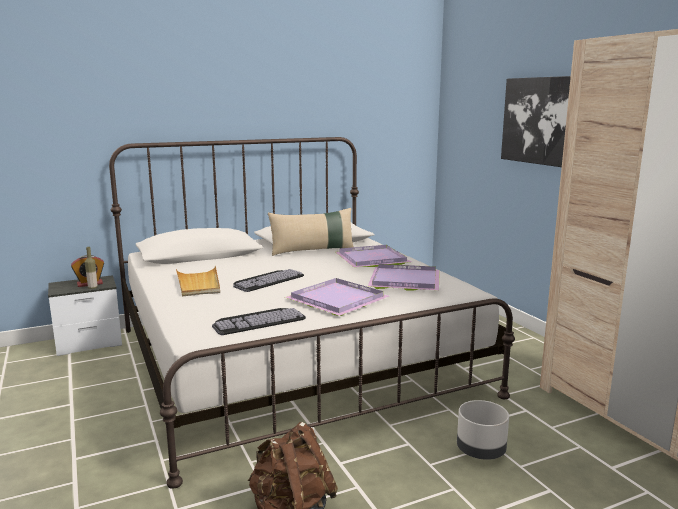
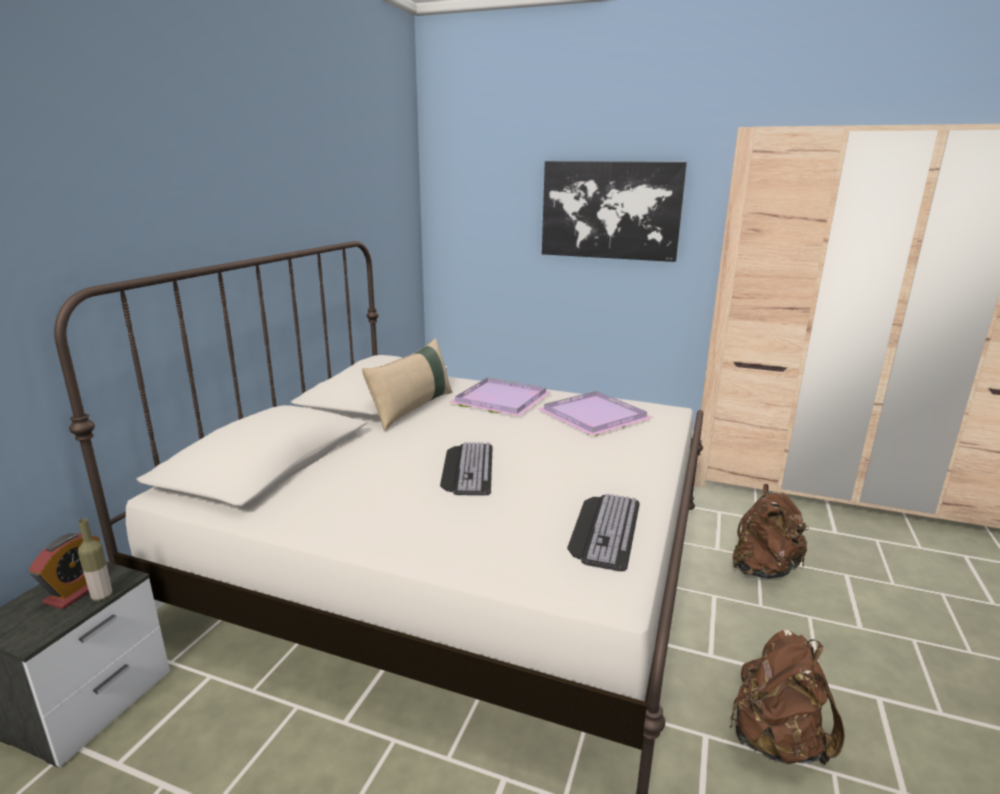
camera: 45 degrees left, 5 degrees up
(198, 284) = (397, 510): beige tray -> none
(337, 299) = (598, 463): purple tray -> none
(481, 451) = (763, 569): grey planter -> brown backpack

